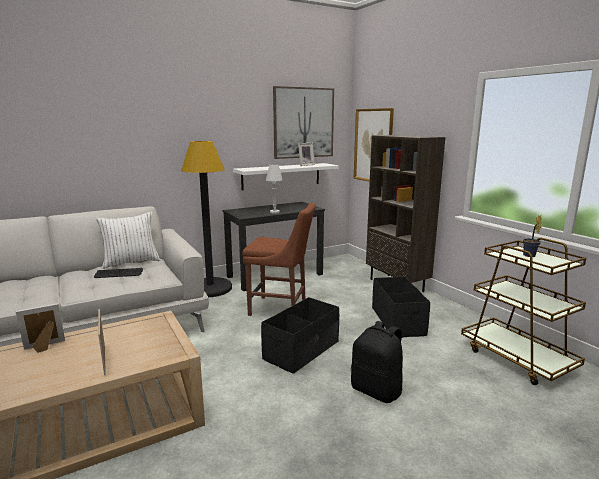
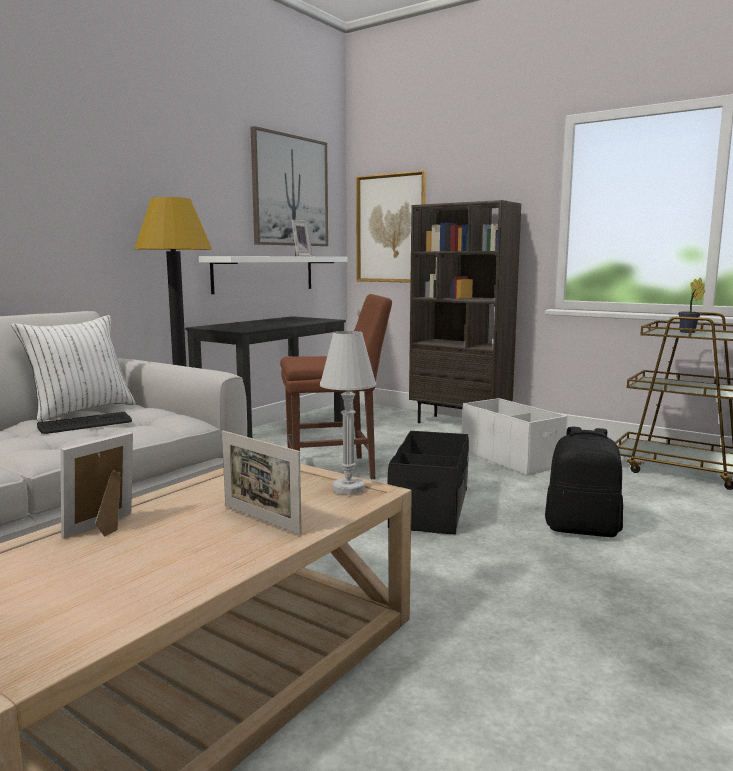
camera: 25 degrees left, 5 degrees down
(274, 212) = (279, 325): white table lamp -> white table lamp (348, 488)
(398, 321) = (511, 458): black storage box -> white storage box

